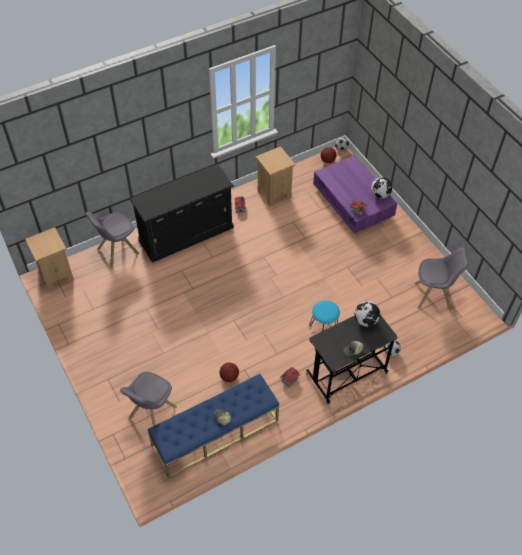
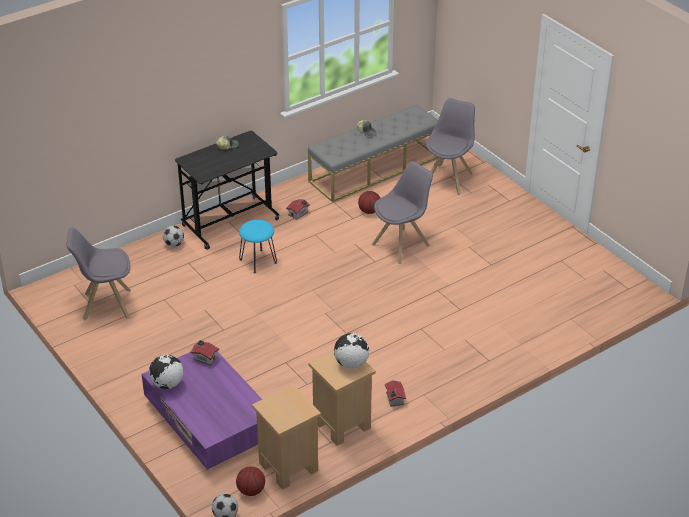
camera: 175 degrees right, 15 degrees down
(57, 275) = (628, 291): beige nightstand -> beige nightstand (287, 466)
(117, 251) = (560, 325): grey chair -> grey chair (401, 245)
(186, 234) = (468, 355): black cabinet -> none
(215, 433) = (375, 169): blue bench -> grey bench
(365, 320) = (210, 170): globe -> globe (351, 363)

